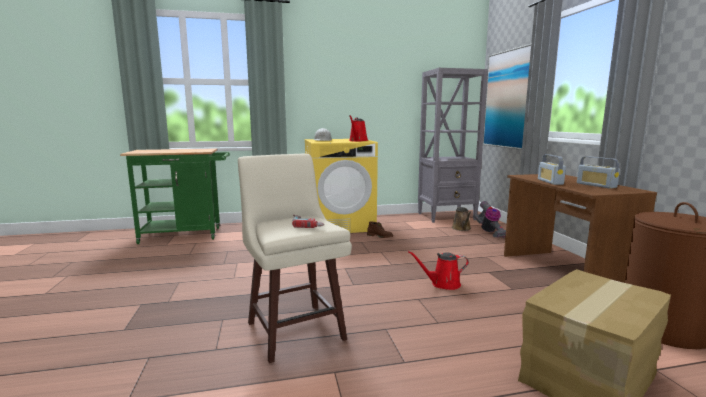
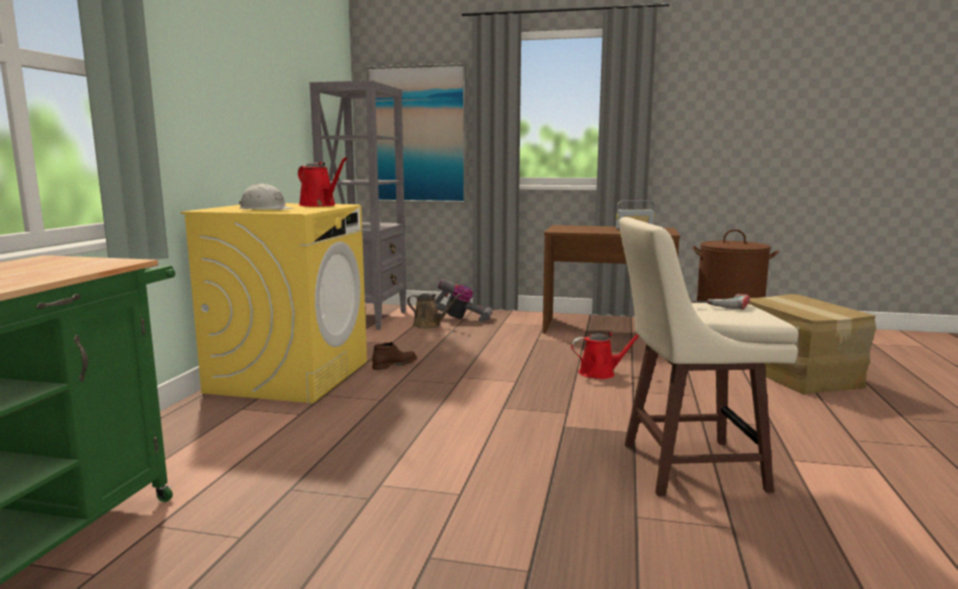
camera: 65 degrees left, 0 degrees up
(443, 284) = (600, 373): red watering can -> red watering can turned 120 degrees counterclockwise
(550, 182) = (604, 231): radio -> none

